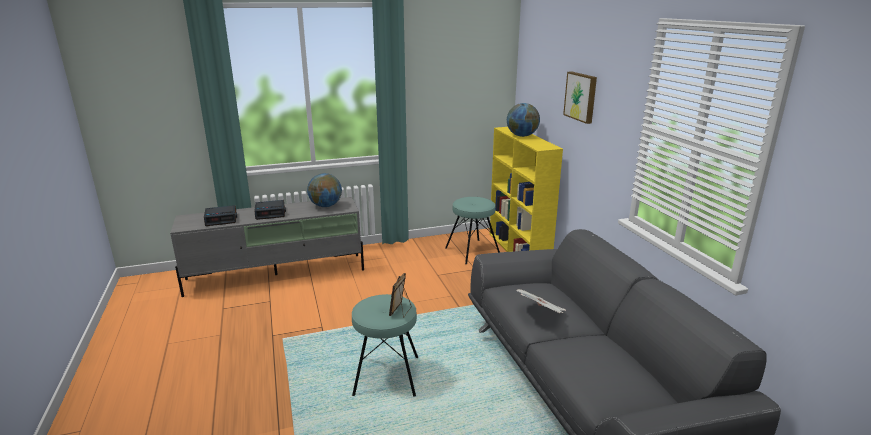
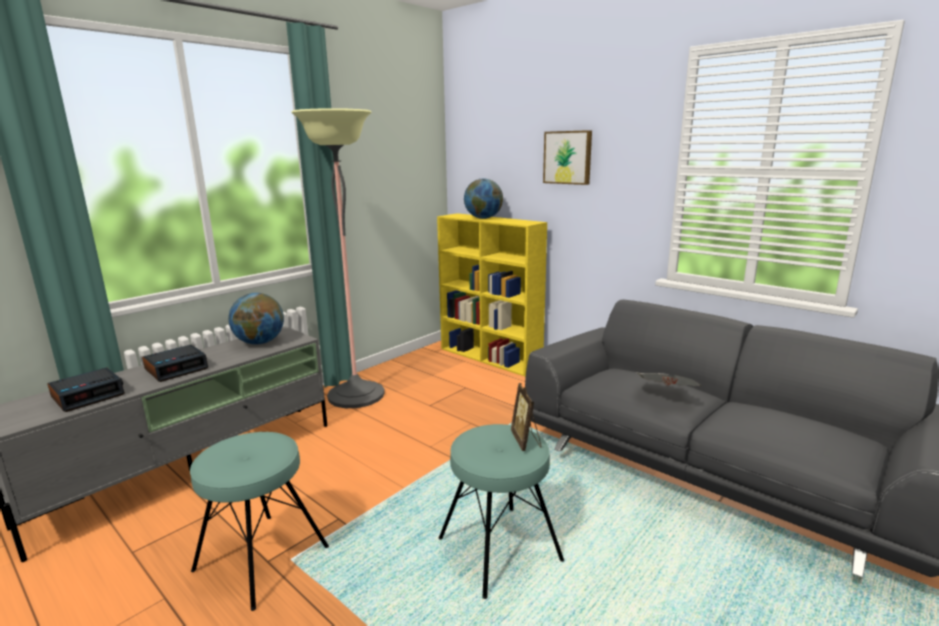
camera: 30 degrees left, 5 degrees down
(398, 254) = (356, 395): none -> floor lamp
(472, 251) = (442, 370): turquoise stool -> turquoise stool (262, 558)

